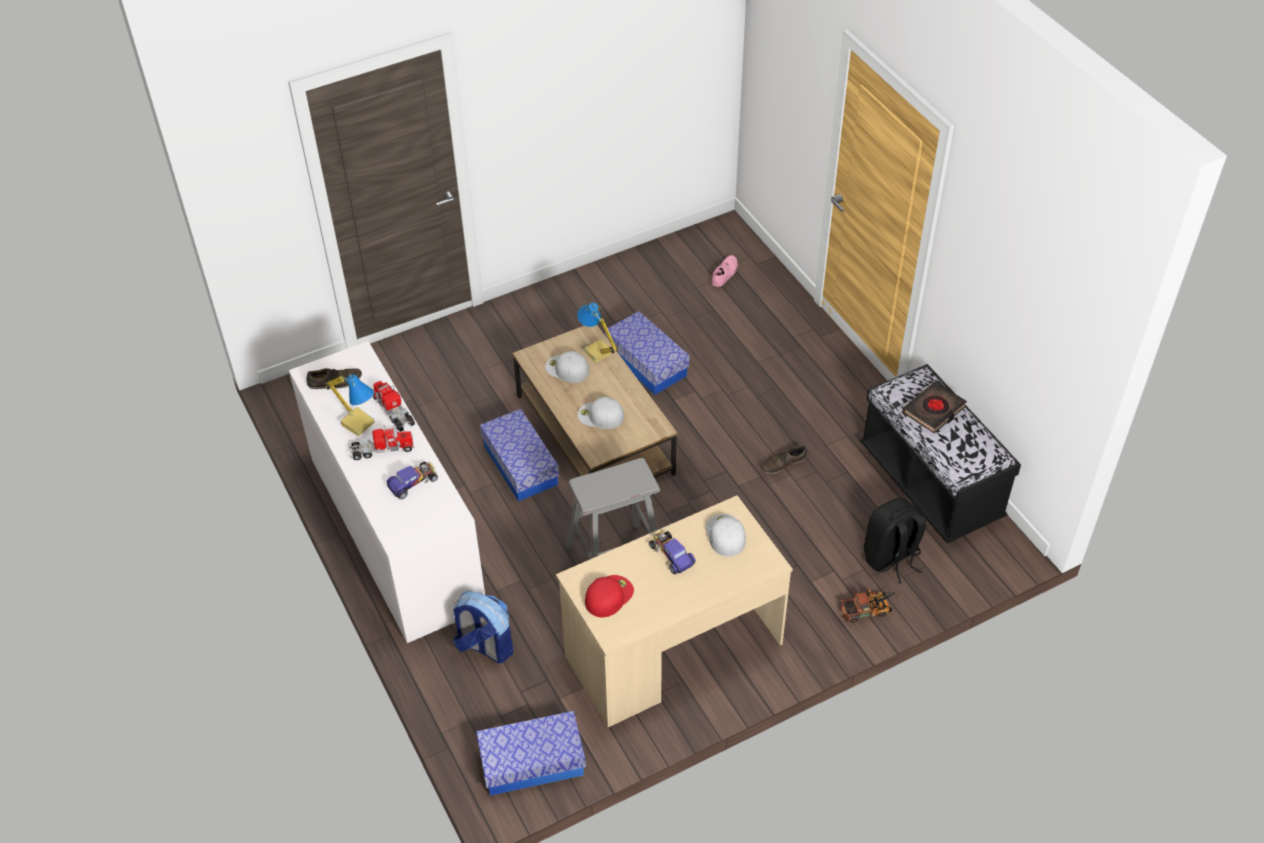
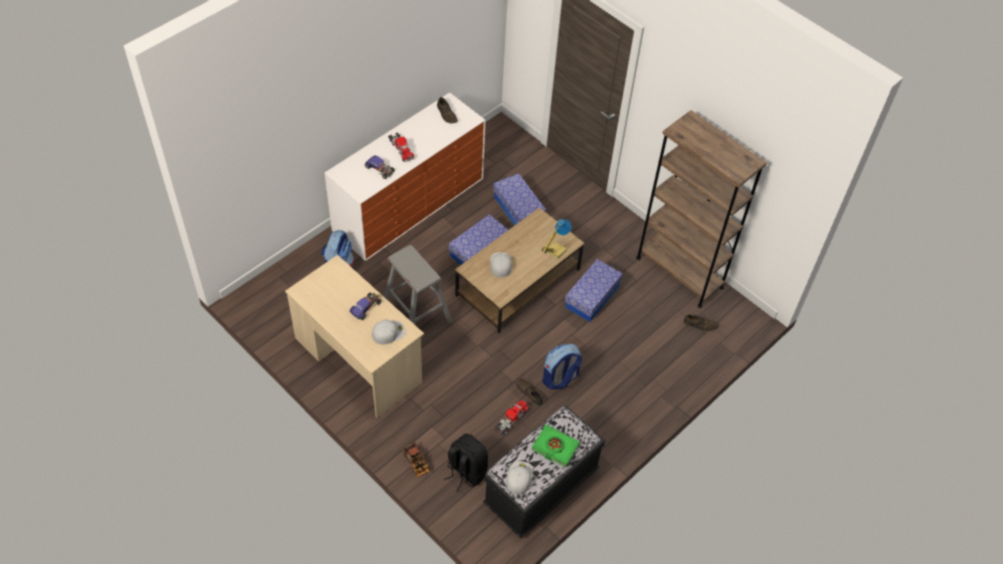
camera: 70 degrees right, 5 degrees up
(358, 422) = (418, 133): table lamp -> none
(393, 410) = (433, 145): toy truck -> toy truck (511, 419)
(532, 763) = (264, 308): storage box -> storage box (518, 209)
(566, 369) = (535, 238): white cap -> white cap (519, 477)
(608, 595) = (327, 283): red cap -> none
(637, 271) = (679, 272): none -> brown bookcase
(724, 273) = (700, 325): pink shoe -> brown shoe
(768, 427) = (560, 378): none -> backpack
(934, 410) = (555, 447): black book -> green book

